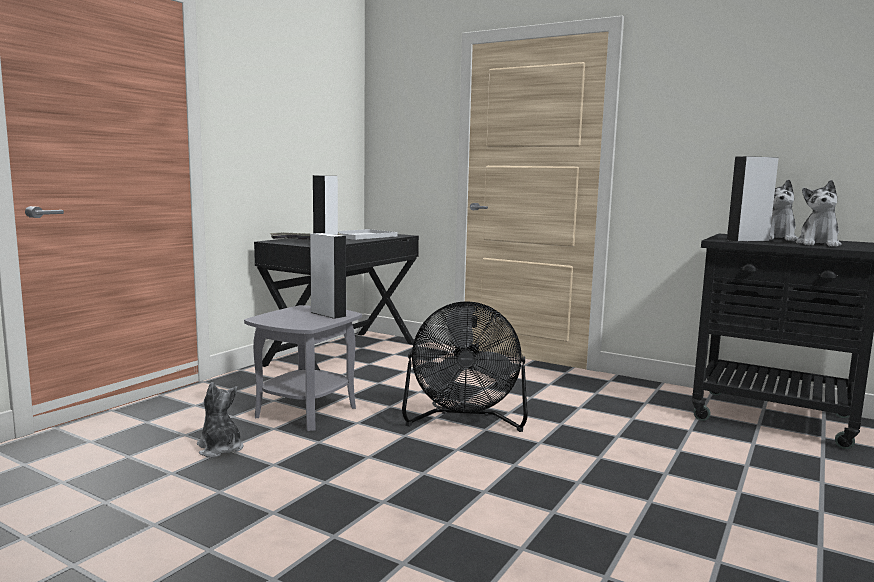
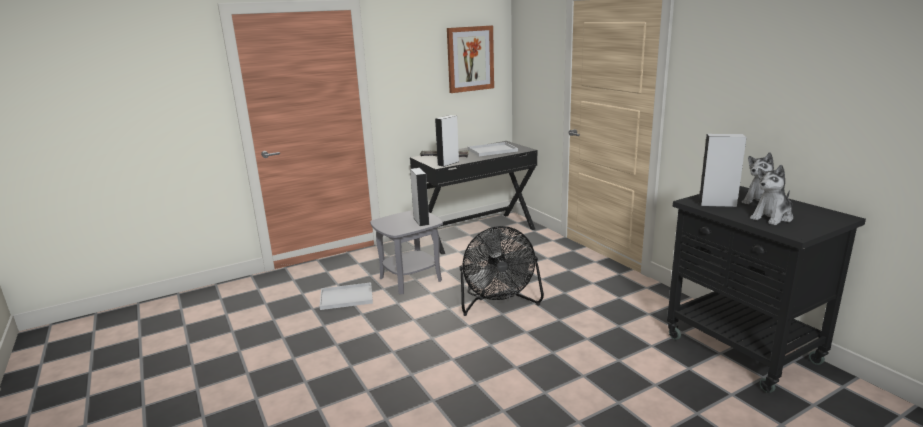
camera: 30 degrees right, 10 degrees up
(220, 449) = (345, 297): plush toy -> white tray
(323, 114) = (470, 59): none -> picture
(460, 419) = (495, 303): black fan -> black fan turned 45 degrees counterclockwise

